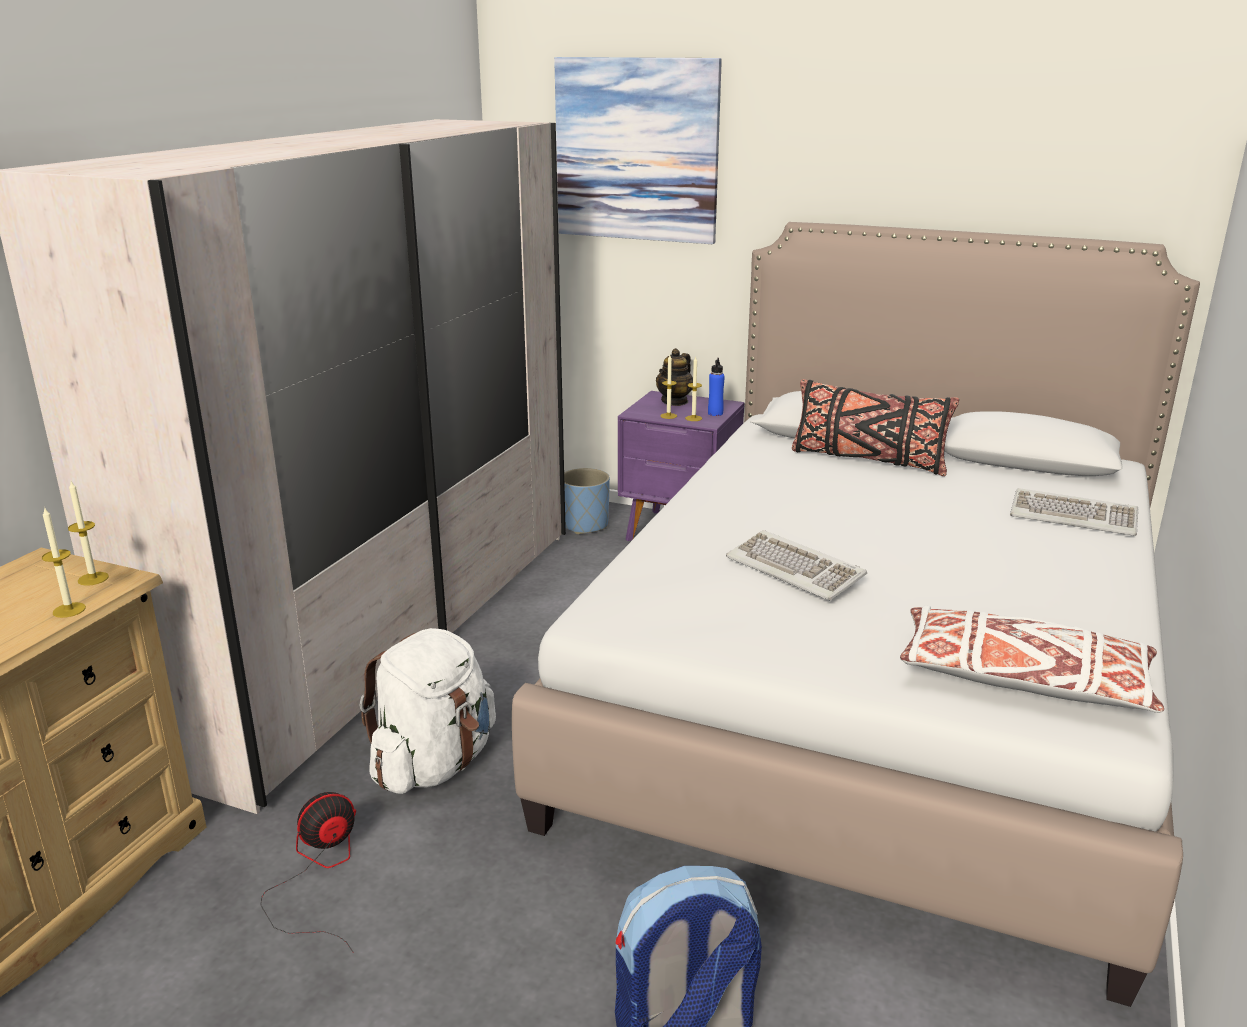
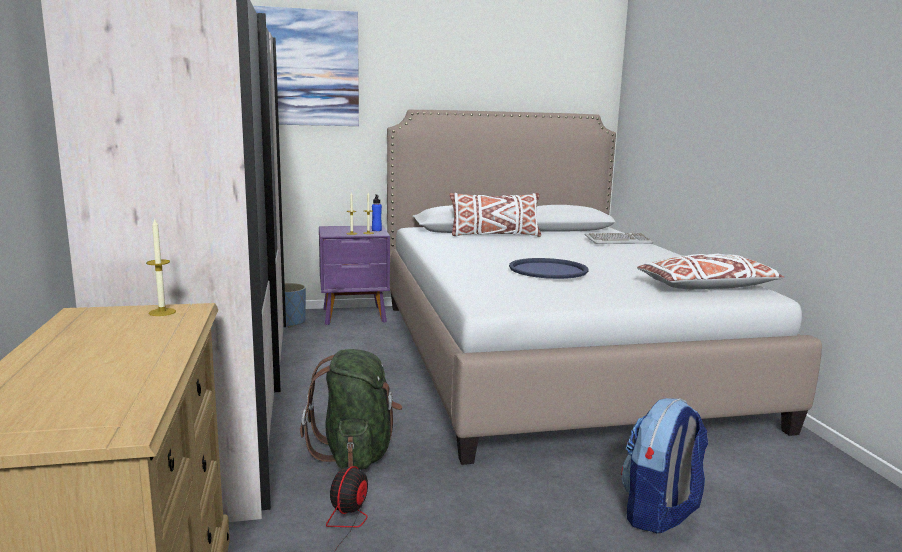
camera: 35 degrees left, 10 degrees down
(69, 610) = (182, 327): candle -> none
(434, 764) = (356, 453): white backpack -> green backpack
(675, 401) = (343, 228): teapot -> none
(795, 569) = (548, 270): keyboard -> blue tray
(867, 460) = (494, 235): black pillow -> white pillow

